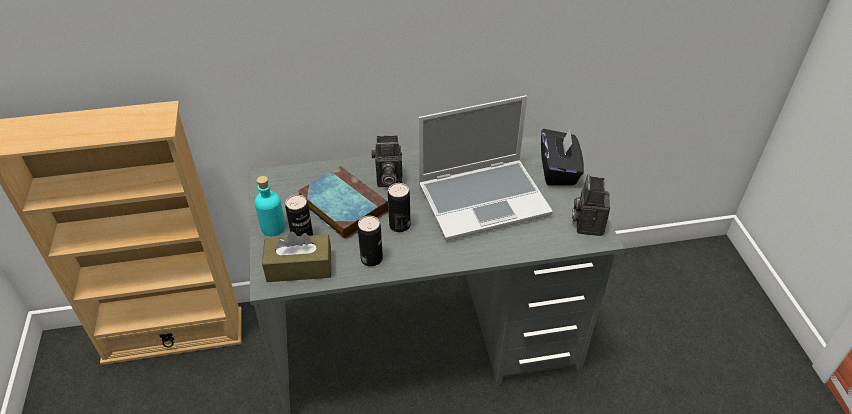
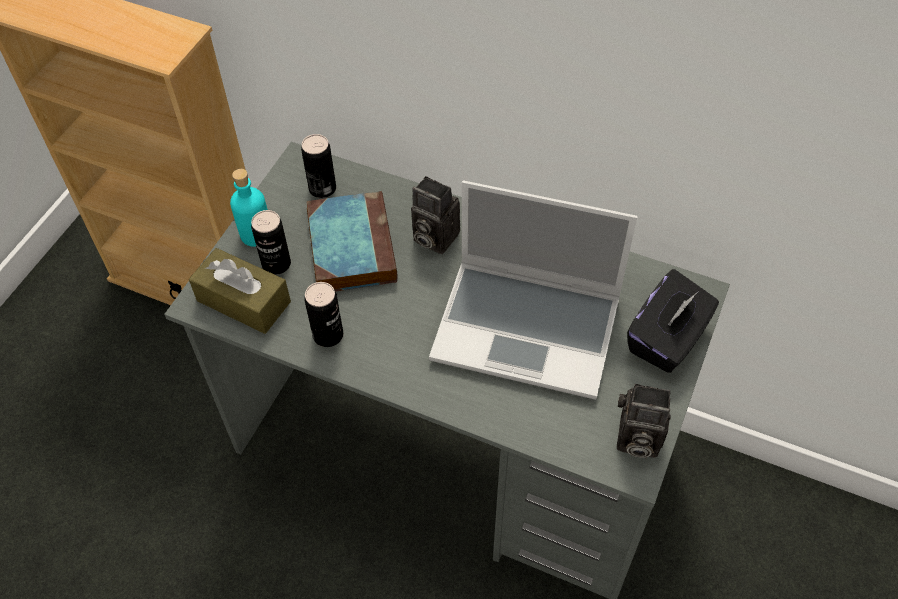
camera: 35 degrees right, 10 degrees up
(399, 225) = (396, 308): can -> can (322, 188)
(587, 224) = (635, 439): camera -> camera turned 120 degrees counterclockwise

